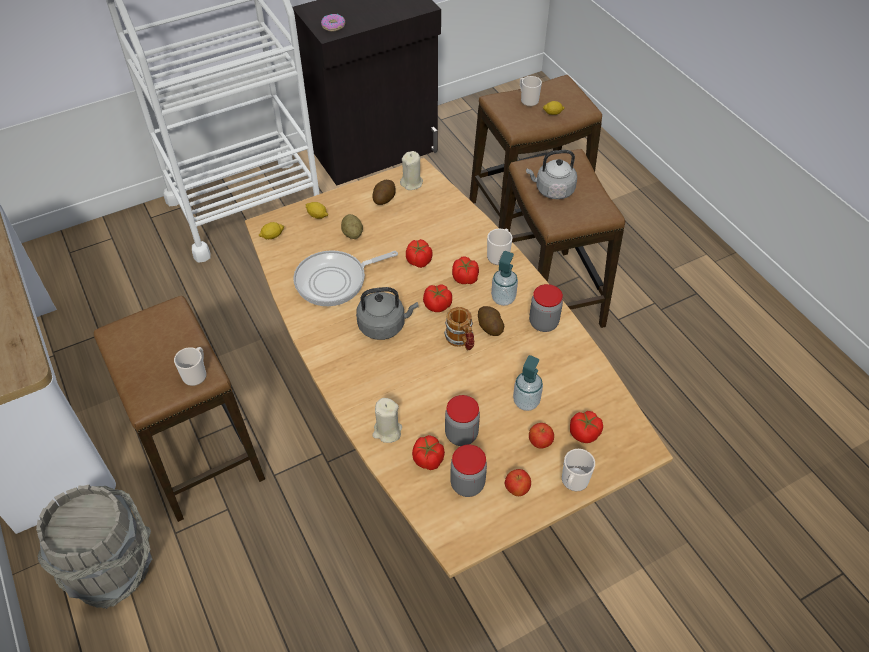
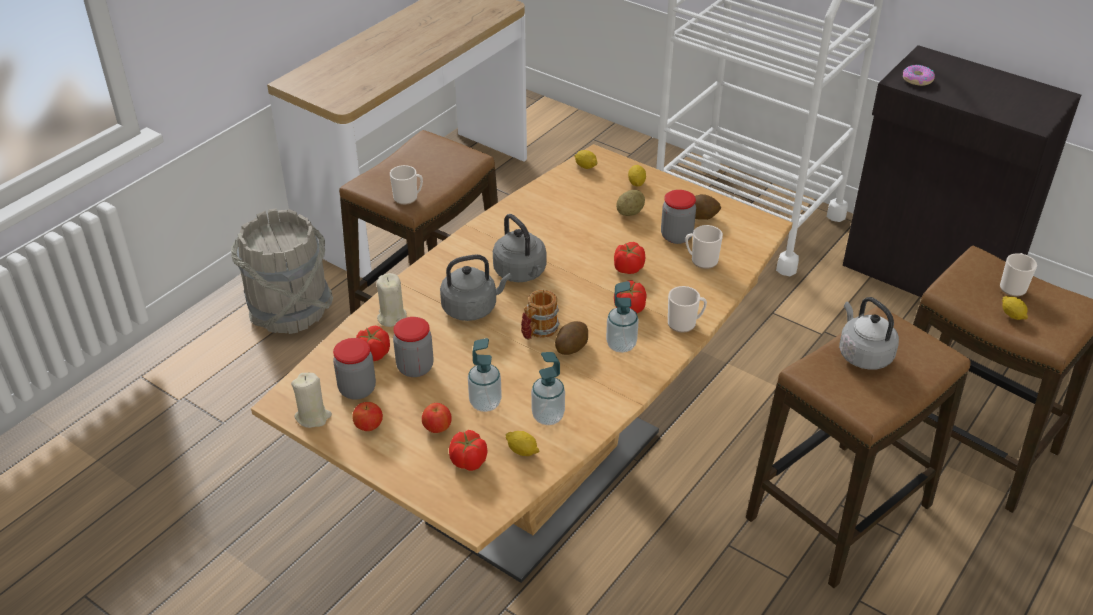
camera: 65 degrees right, 10 degrees down
(335, 281) = (557, 223): frying pan -> none
(408, 372) = (472, 308): none -> grey kettle
(411, 183) = (742, 226): beige candle -> beige candle (313, 417)
(437, 305) = (575, 300): tomato -> none
(543, 323) = (607, 386): jar -> jar (676, 236)
(558, 368) = (548, 416): none -> soap dispenser
(573, 482) = (399, 468): mug -> mug (701, 260)
(587, 396) = (522, 451): none -> lemon

